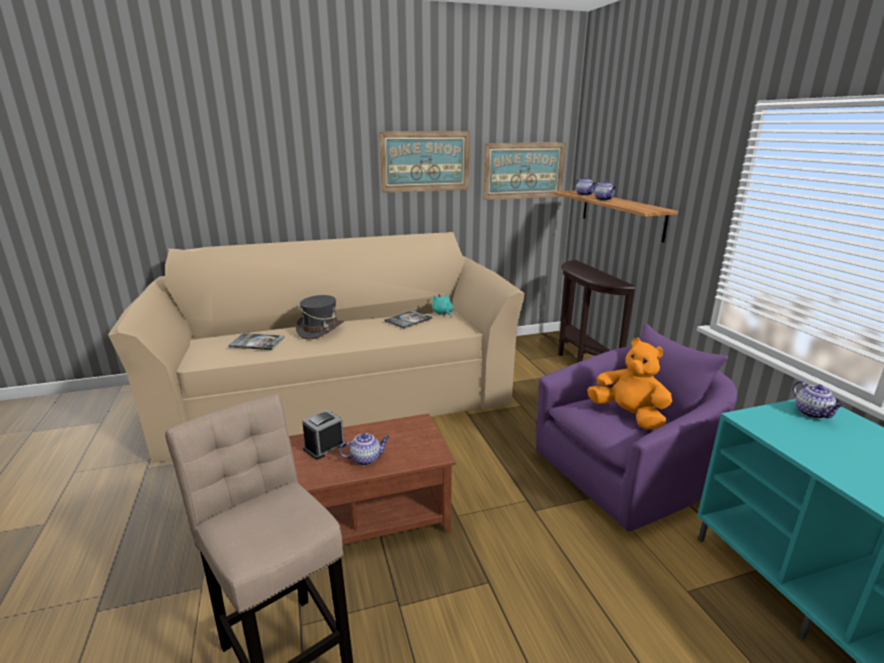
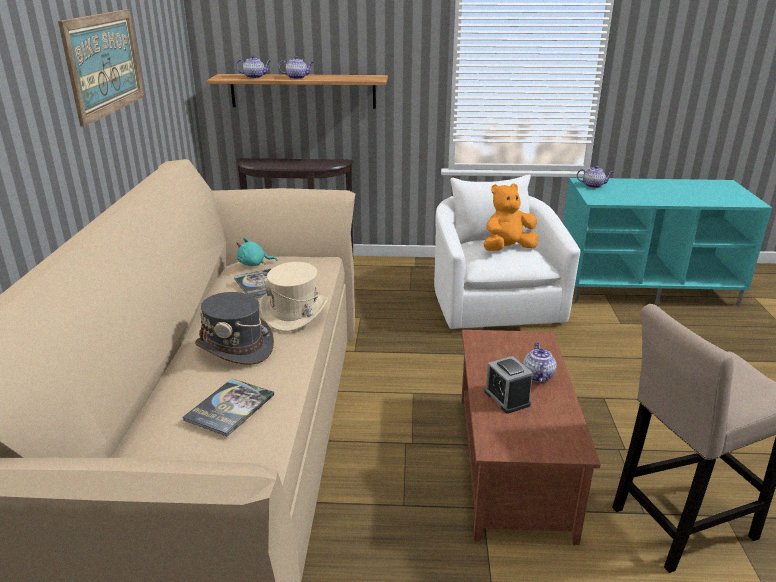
camera: 70 degrees left, 5 degrees up
(372, 335) = (295, 313): none -> beige hat
(524, 171) = (167, 59): picture -> none
(628, 472) = (494, 301): purple armchair -> white armchair

